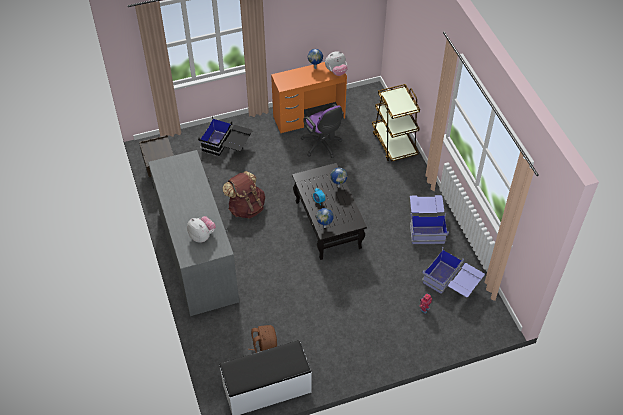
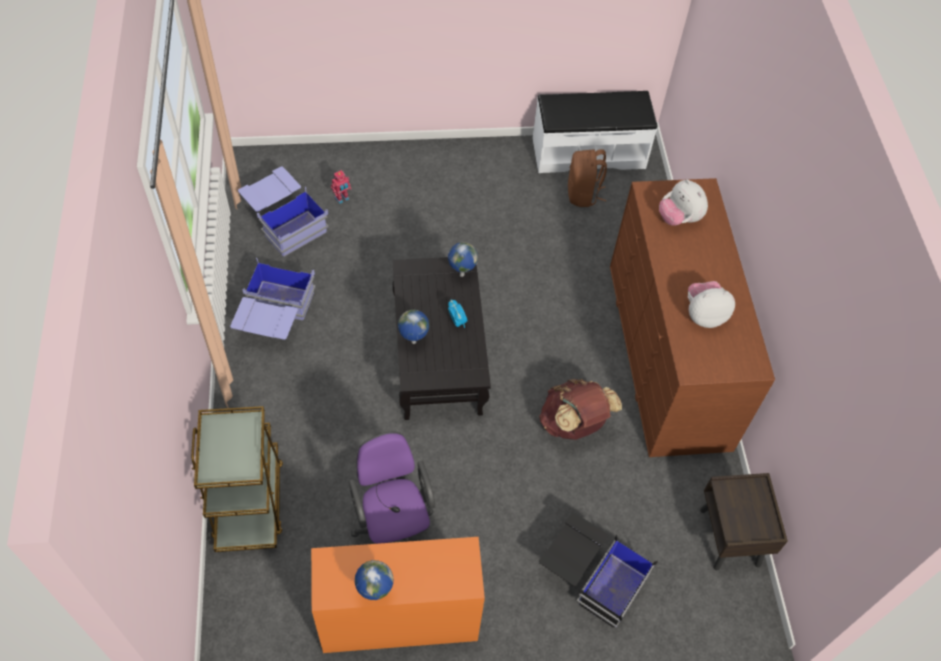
camera: 170 degrees left, 5 degrees up
(197, 255) = (668, 354): grey dresser -> brown dresser
(336, 72) = (330, 566): plush toy -> plush toy (704, 315)

